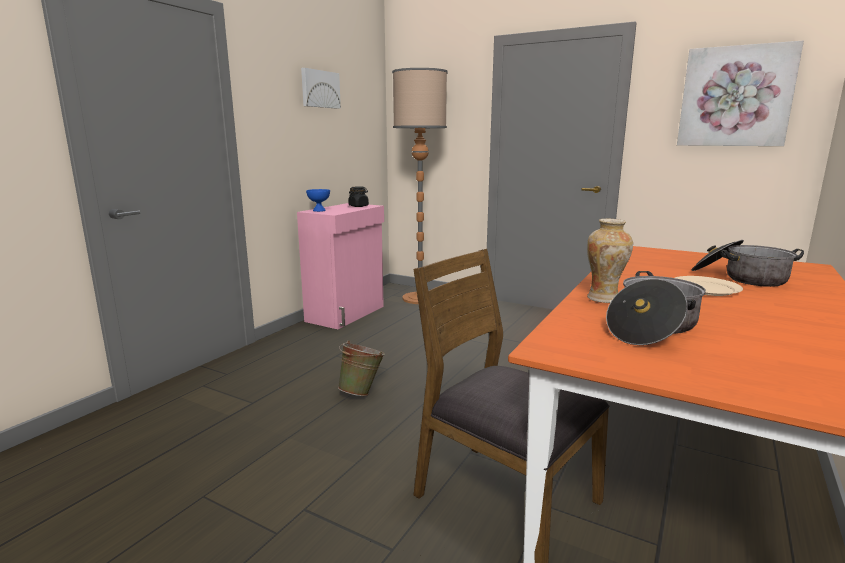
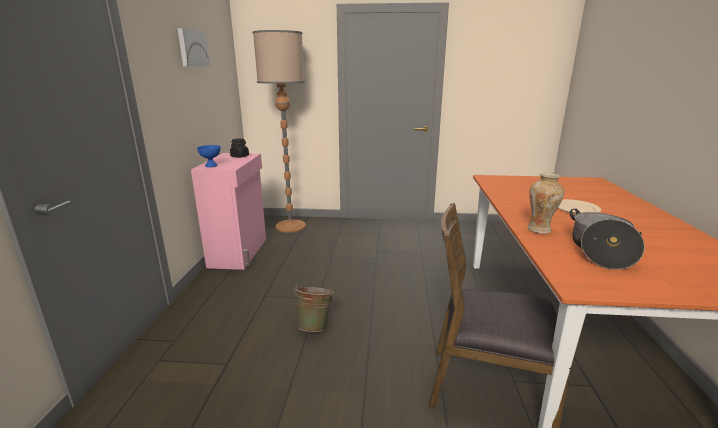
camera: 25 degrees left, 5 degrees up
(735, 97) = (515, 62): picture -> none
(740, 278) = (579, 196): cooking pot -> none

